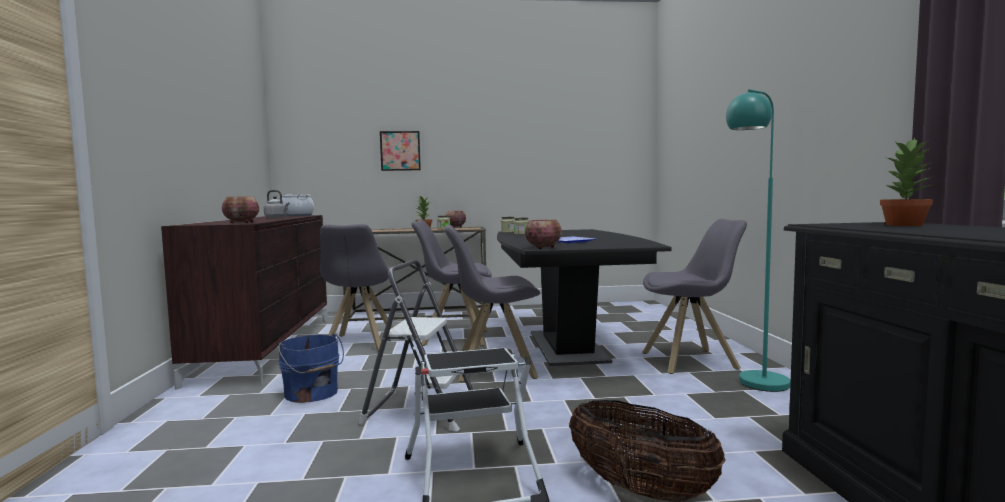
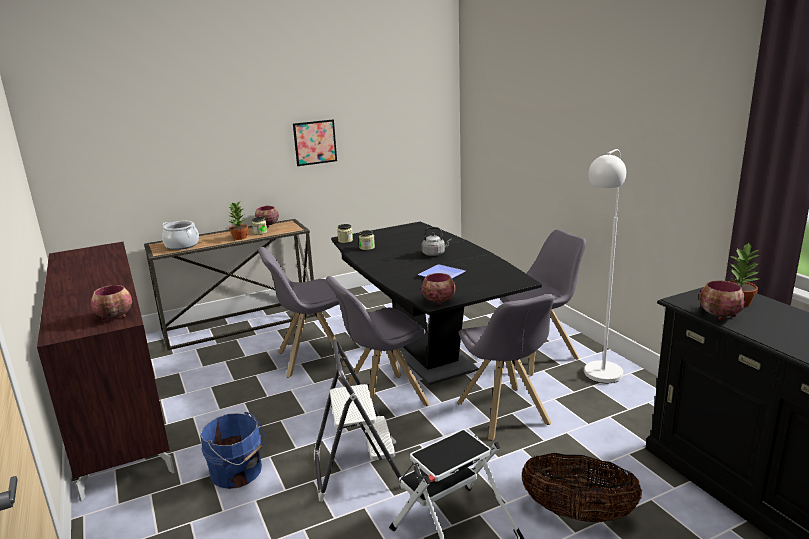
camera: 20 degrees left, 15 degrees up
(277, 218) = (99, 272): grey kettle -> grey kettle (435, 254)
(297, 215) = (98, 251): cooking pot -> cooking pot (182, 245)
(360, 343) = (218, 385): grey chair -> grey chair (503, 413)
(400, 151) = (192, 145): picture -> picture (315, 142)
(755, 386) = (599, 379): turquoise floor lamp -> white floor lamp
(862, 227) = (719, 316): none -> bowl

